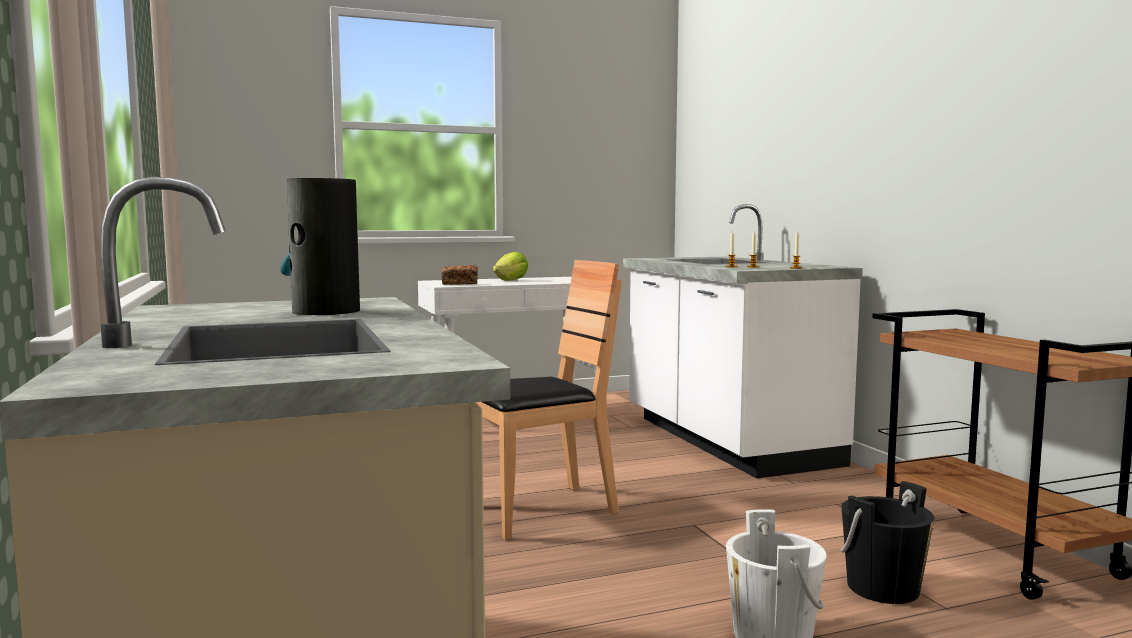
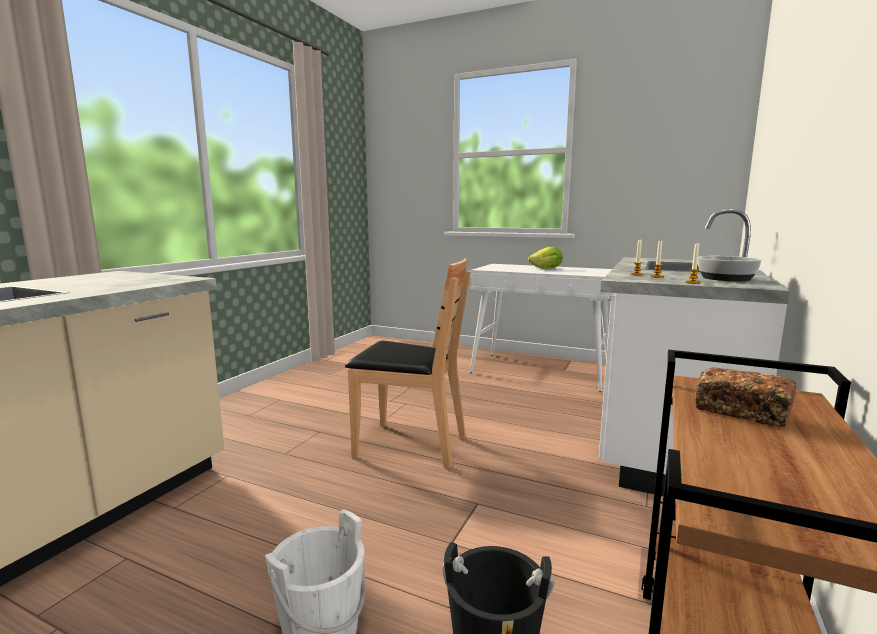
camera: 45 degrees right, 5 degrees up
(325, 311) = (107, 284): vase -> none
(459, 284) = (499, 268): bread -> bread (741, 412)
(793, 265) = (725, 278): none -> bowl

